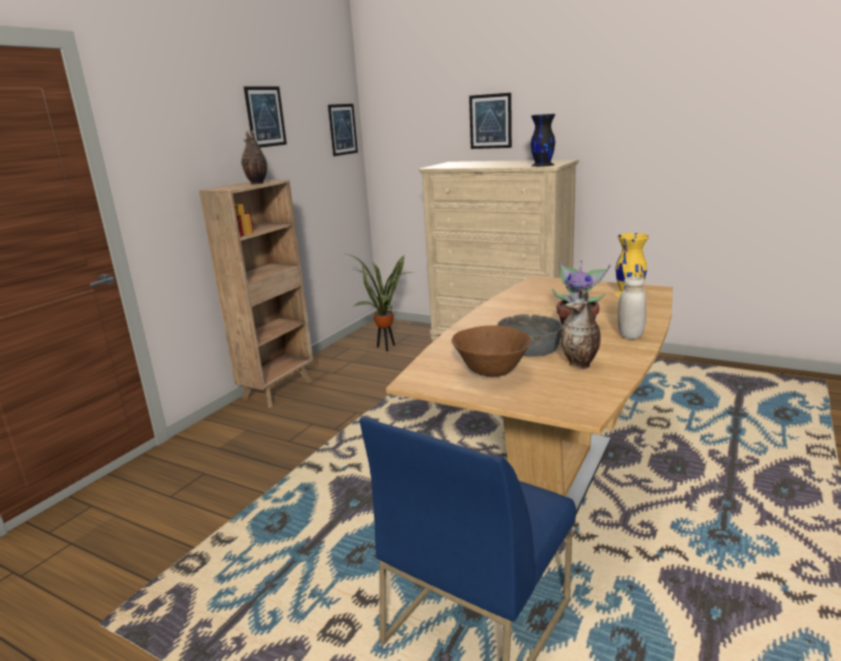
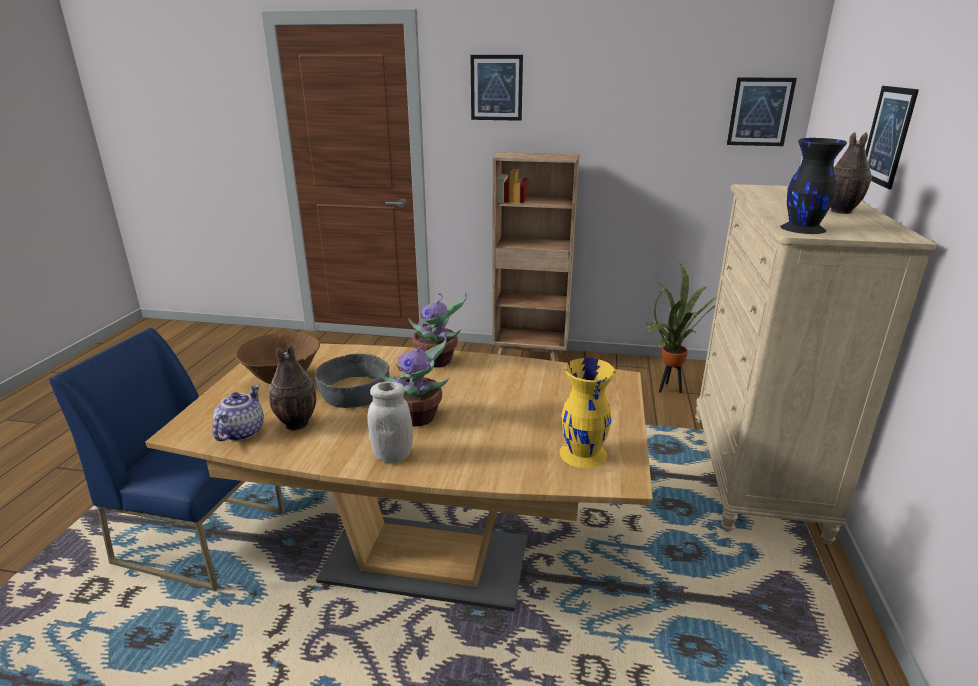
camera: 70 degrees right, 5 degrees up
(257, 183) = (540, 156): vase -> vase (839, 211)
(265, 116) = (615, 87): picture -> picture (496, 88)
(484, 320) = (437, 361): none -> potted plant
(589, 385) = (241, 432): none -> teapot

